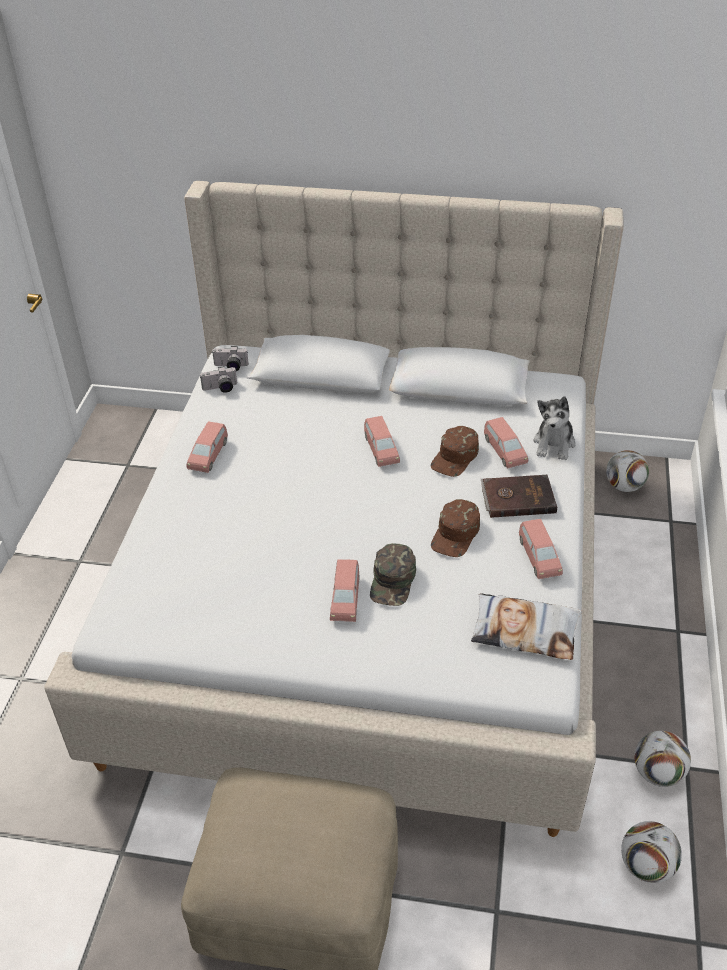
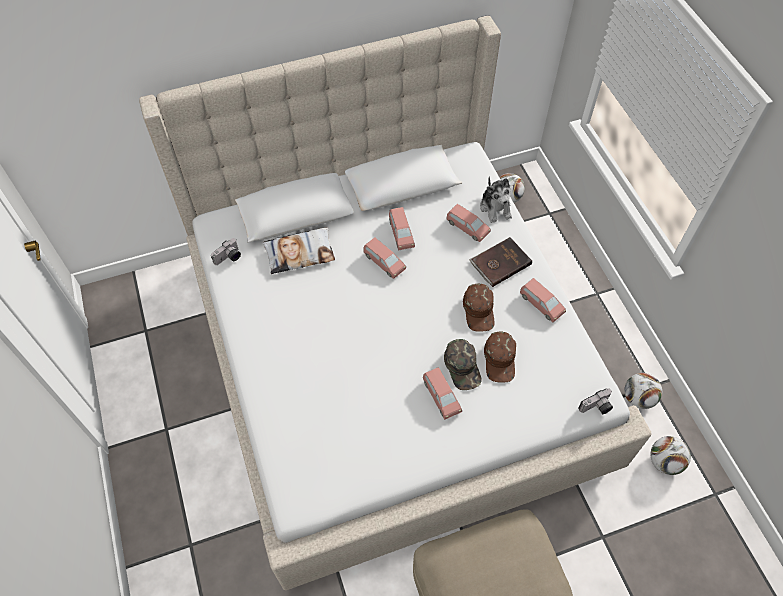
camera: 30 degrees left, 15 degrees up
(208, 455) = (262, 322): pink toy car -> pink toy car (401, 233)
(230, 367) = (222, 235): camera -> camera (596, 408)
(455, 457) = (439, 247): brown cap -> brown cap (500, 360)
(525, 631) = (567, 365): pillow -> pillow (300, 253)

